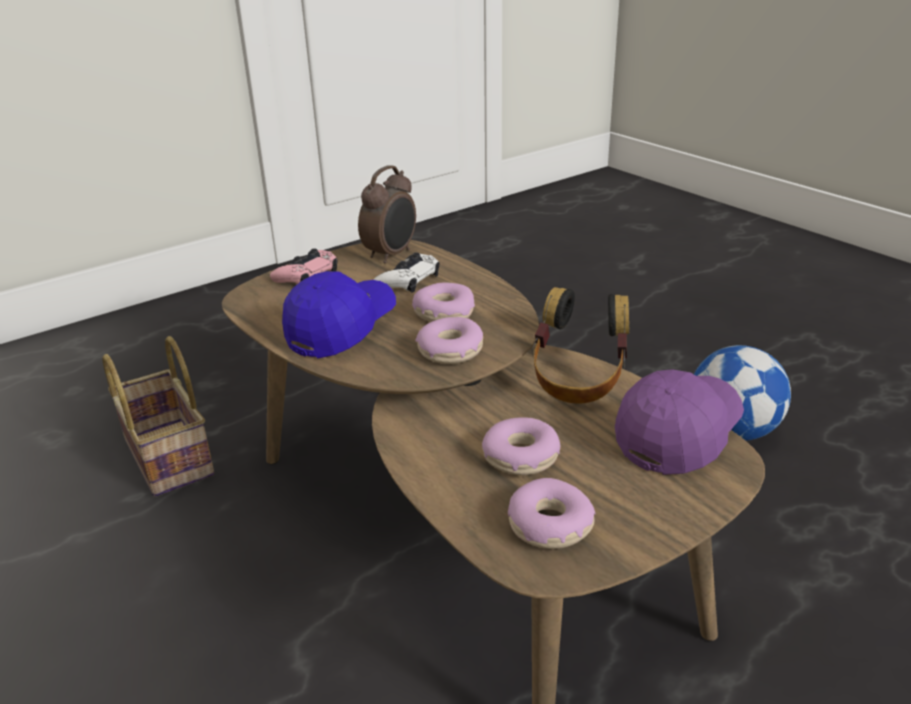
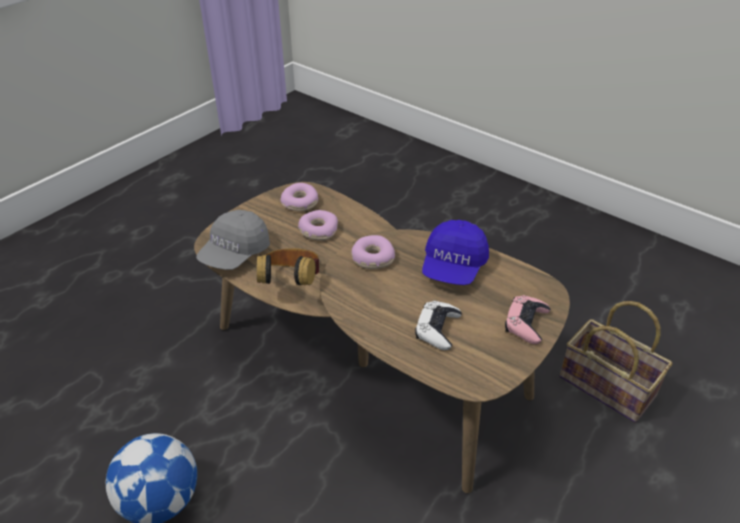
camera: 165 degrees right, 10 degrees up
(391, 255) = (473, 365): alarm clock -> none
(443, 313) = (391, 293): donut -> none
(678, 435) = (235, 254): purple cap -> grey cap

